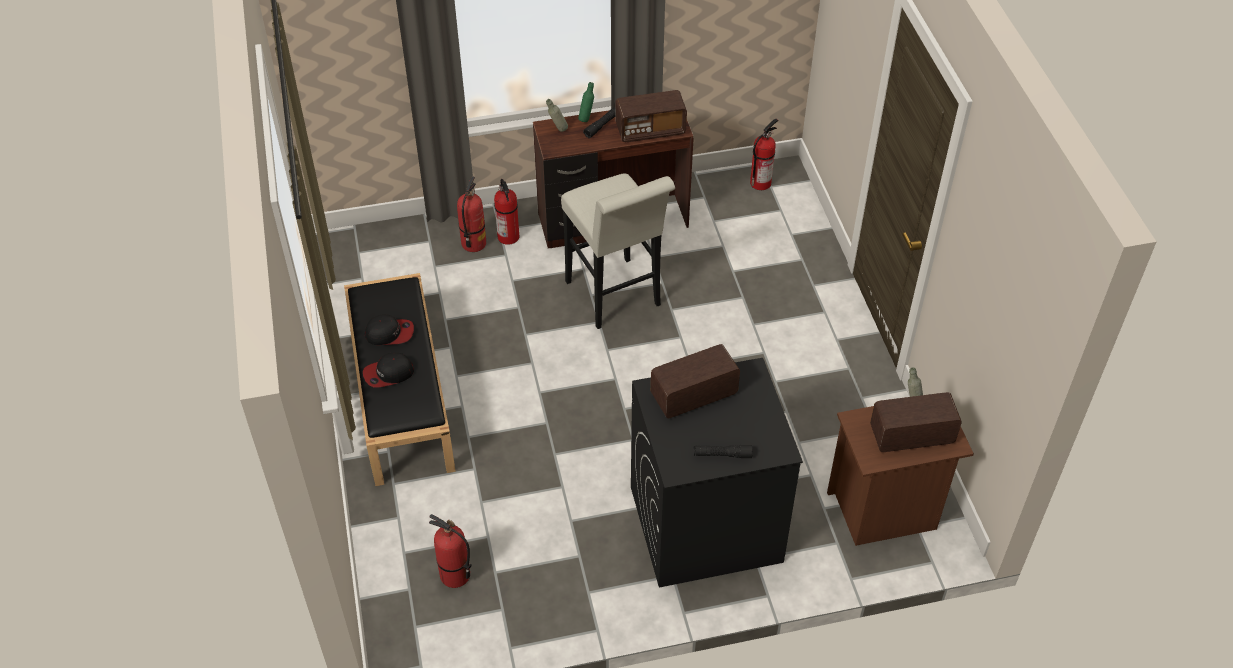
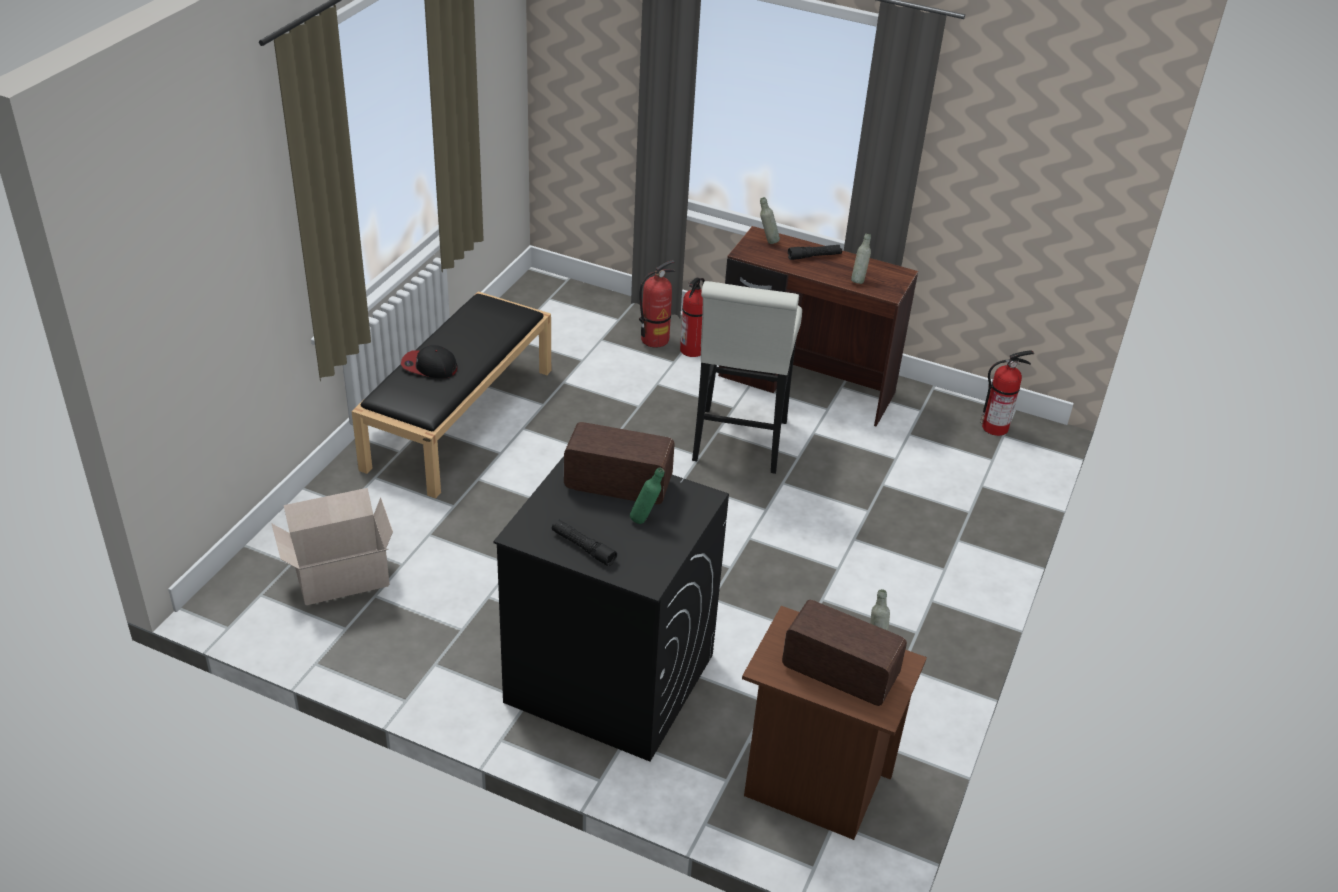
camera: 35 degrees right, 10 degrees down
(390, 333) = (467, 339): cap -> none
(454, 575) = (339, 577): fire extinguisher -> cardboard box
(586, 118) = (806, 245): green bottle -> green bottle (645, 519)
(650, 130) = (858, 280): radio -> grey bottle

